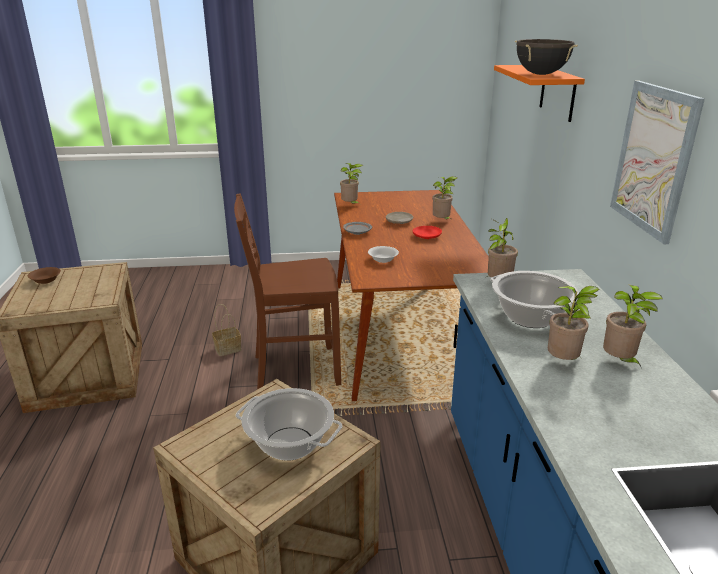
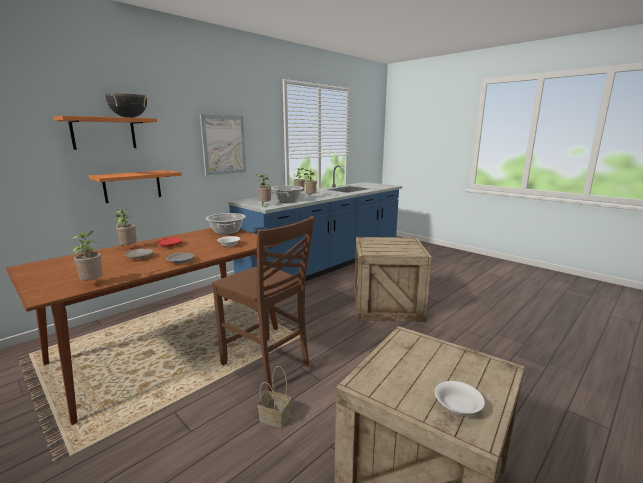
camera: 130 degrees left, 10 degrees down
(45, 280) = (458, 407): brown bowl -> white bowl
(290, 444) = (383, 243): cooking pot -> cooking pot (226, 232)
(557, 175) = (132, 186): none -> orange shelf

